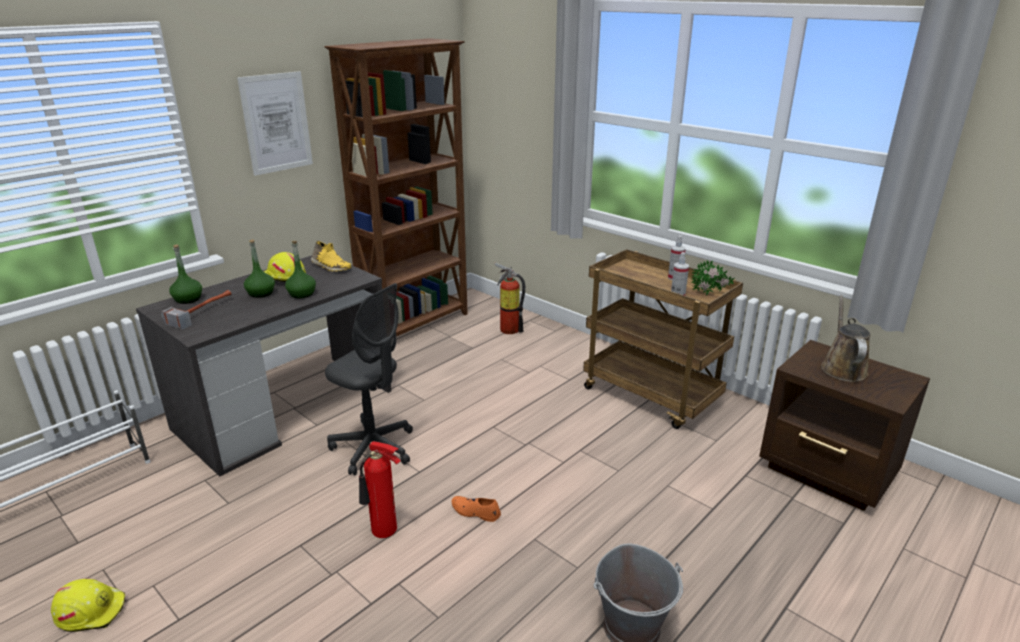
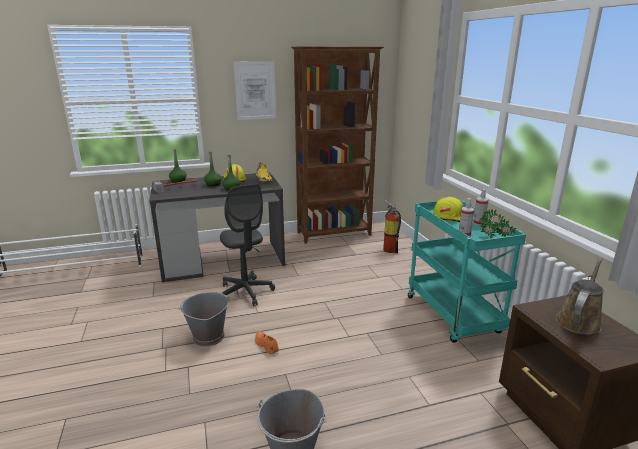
camera: 30 degrees right, 5 degrees down
(91, 611) = (55, 323): yellow hard hat -> yellow hard hat (451, 216)
(384, 531) = (208, 337): fire extinguisher -> grey bucket
(652, 396) = (454, 316): brown cart -> turquoise cart

